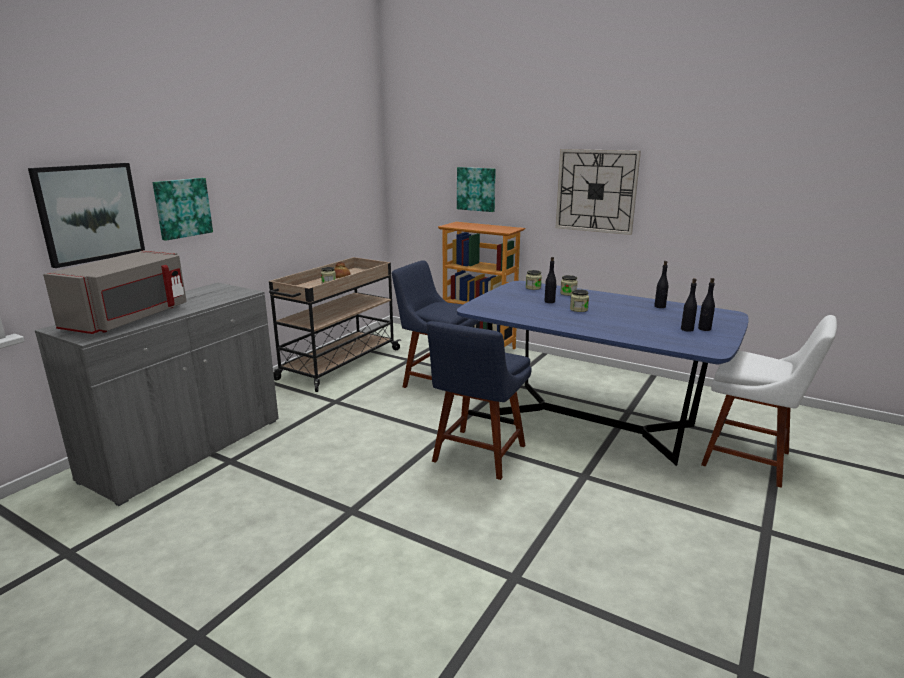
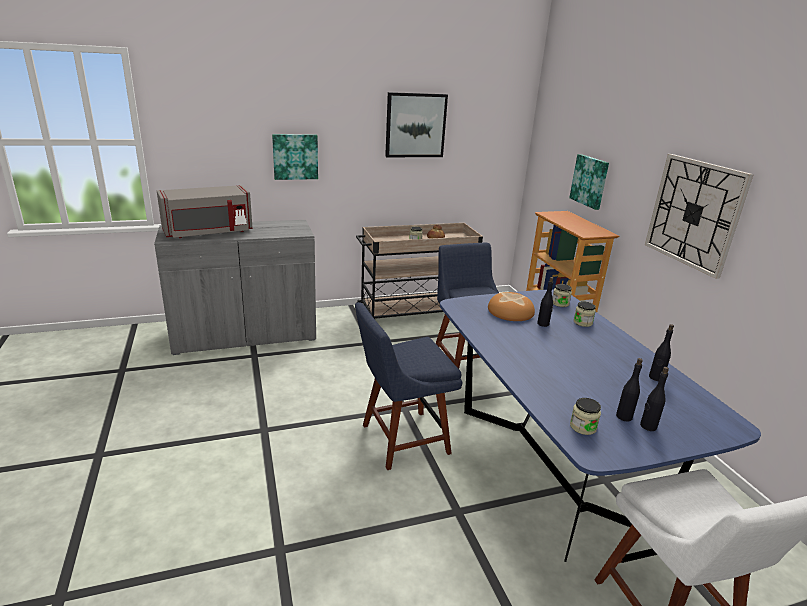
camera: 40 degrees right, 5 degrees up
(89, 213) = (220, 152): picture -> picture (415, 125)
(516, 301) = (510, 312): none -> bread
(578, 309) = (553, 343): jar -> jar (583, 427)

